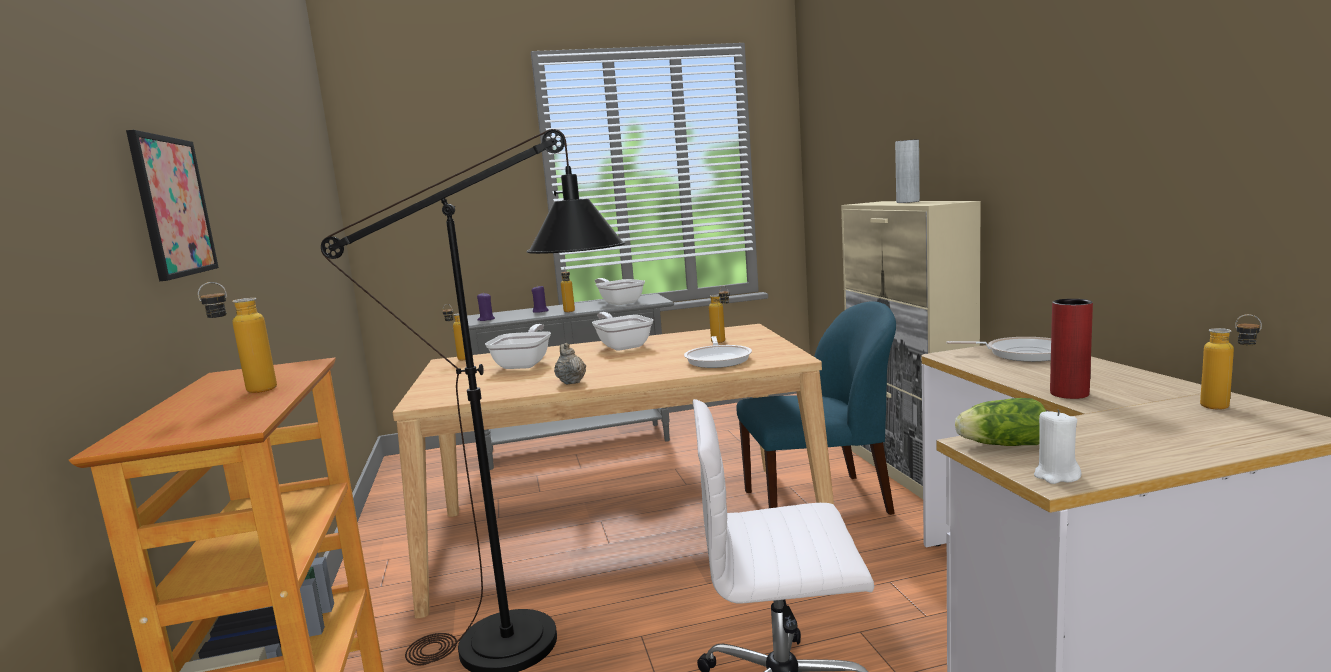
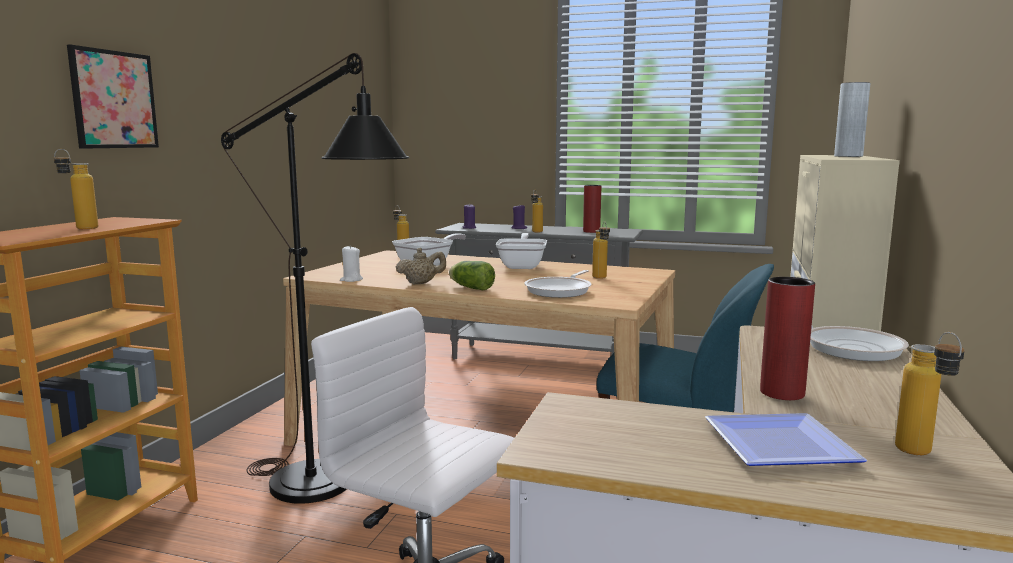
camera: 30 degrees right, 0 degrees up
(571, 382) = (421, 283): beige teapot -> beige teapot turned 60 degrees clockwise
(619, 302) = (591, 231): frying pan -> red vase
(999, 444) = (583, 411): lettuce -> lettuce (470, 287)
(1056, 476) = (554, 448): white candle -> white candle (351, 280)
(1151, 427) = (773, 443): none -> plate

